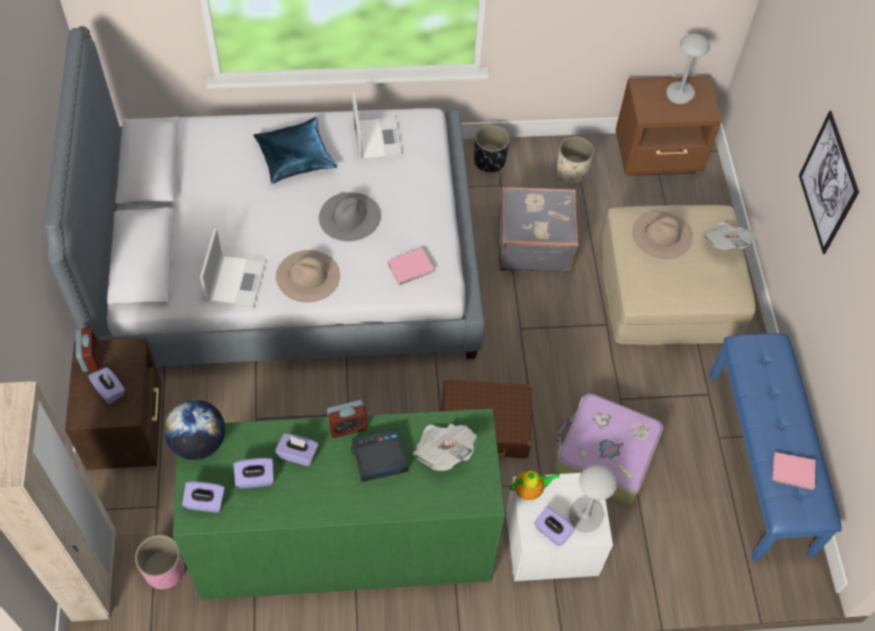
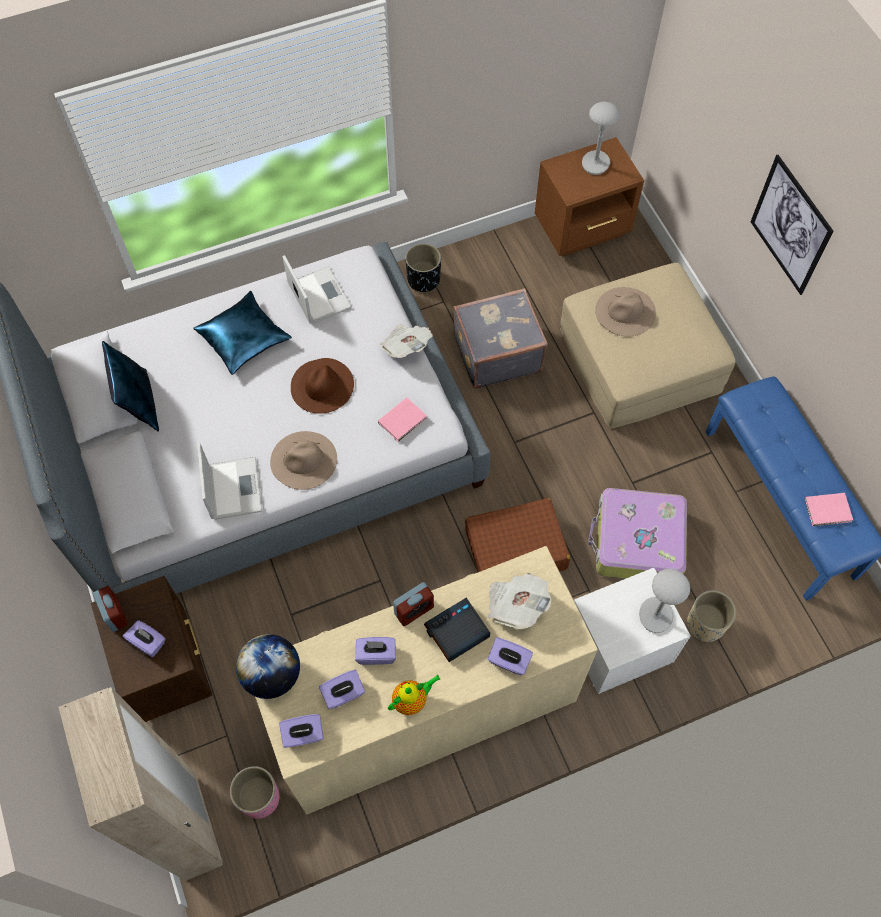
camera: 15 degrees left, 5 degrees up
(182, 185) = (139, 403): none -> blue pillow
(345, 540) = (423, 707): green dresser -> beige dresser
(349, 216) = (322, 385): grey hat -> brown hat
(530, 490) = (595, 607): teapot -> teapot (412, 700)
(552, 532) = (630, 642): purple tissue box -> purple tissue box (509, 661)
(572, 172) = (507, 268): beige planter -> beige planter (705, 624)
(725, 243) = (687, 302): newspaper -> newspaper (406, 347)

